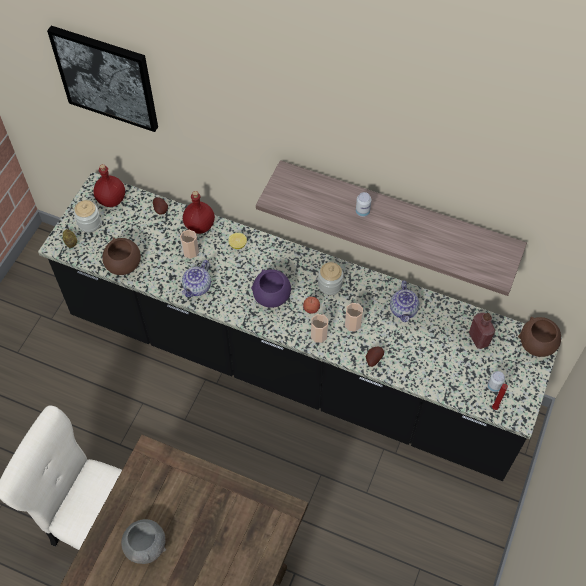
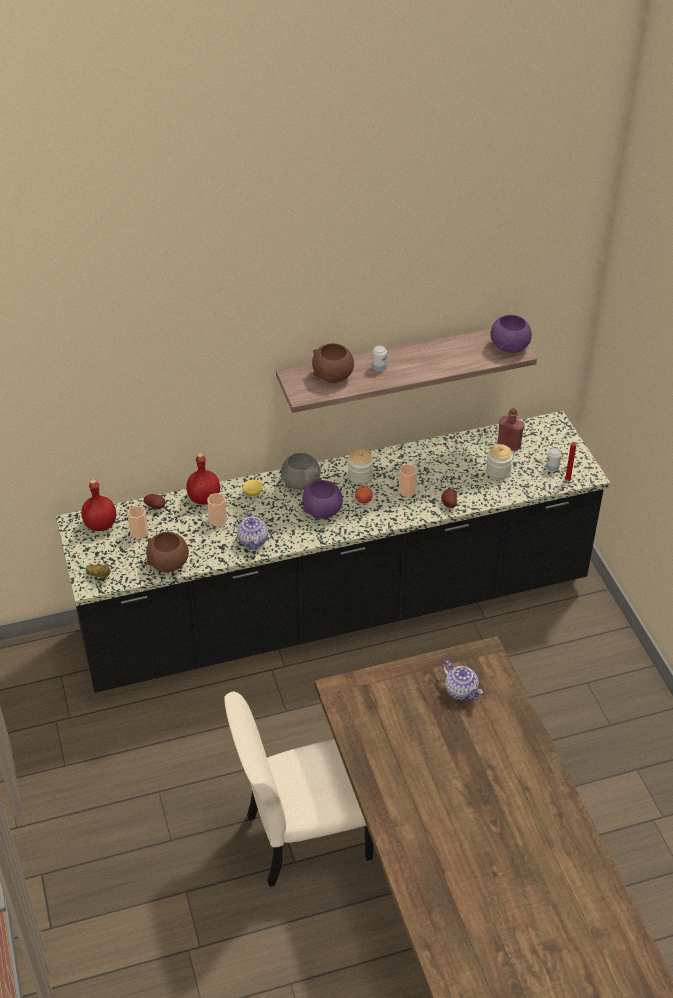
camera: 40 degrees left, 15 degrees down
(89, 223) = (100, 552): jar -> jar (498, 471)
(106, 78) = (80, 374): picture -> none
(145, 545) = (407, 749): grey bowl -> grey bowl (300, 482)
(319, 335) = (390, 513): cup -> cup (139, 533)
(404, 310) = (434, 459): teapot -> teapot (461, 691)
(497, 264) = (510, 347): none -> purple bowl
(537, 345) = (552, 425): brown bowl -> brown bowl (333, 376)

